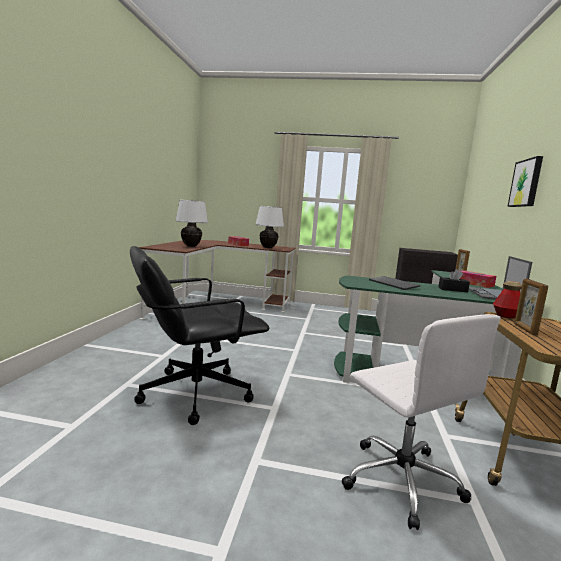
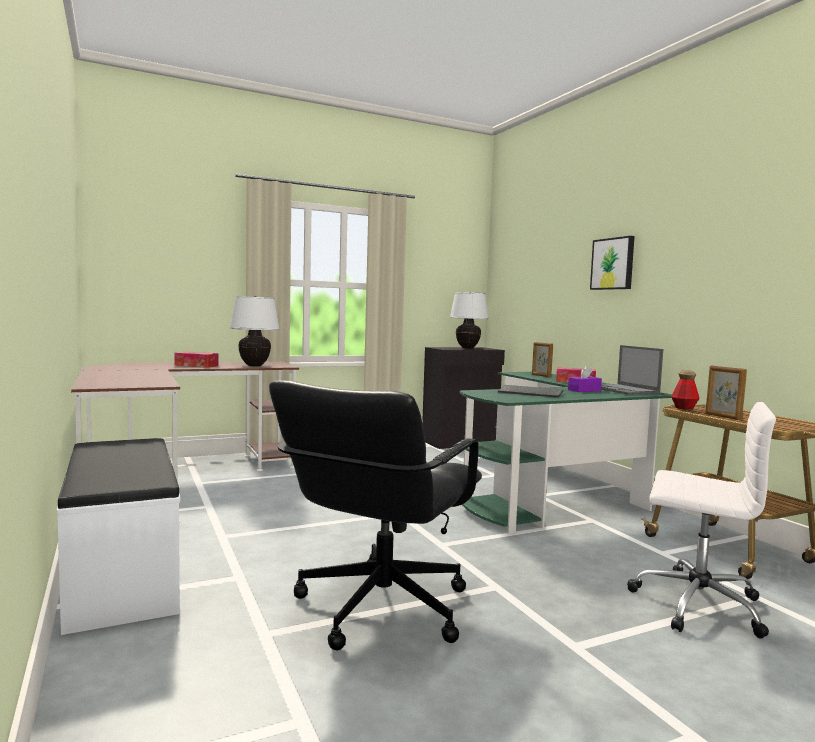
camera: 35 degrees left, 5 degrees down
(124, 339) = (120, 574): none -> white bench
(191, 246) = (145, 376): white table lamp -> white table lamp (467, 348)
(452, 289) = (584, 390): black tissue box -> purple tissue box

